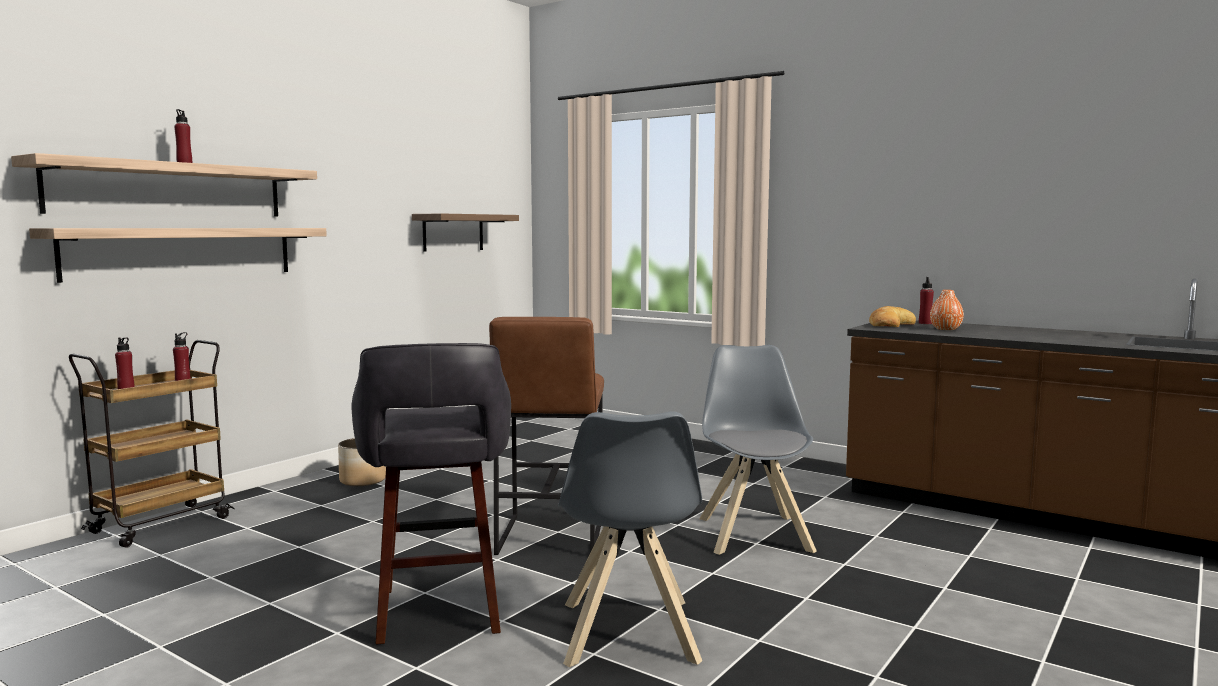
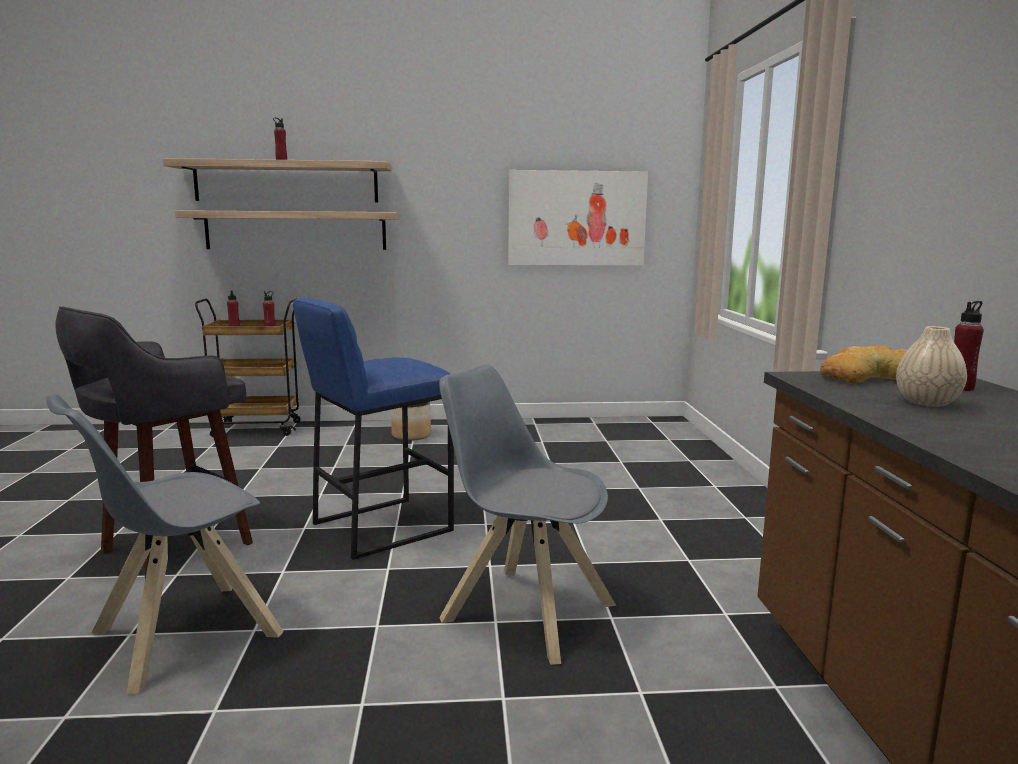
camera: 50 degrees right, 5 degrees up
(453, 232) = (576, 218): shelf -> picture
(550, 536) = (380, 527): brown stool -> blue stool
(754, 533) = (524, 610): grey chair -> grey chair turned 105 degrees counterclockwise
(945, 329) = (927, 402): orange vase -> beige vase

